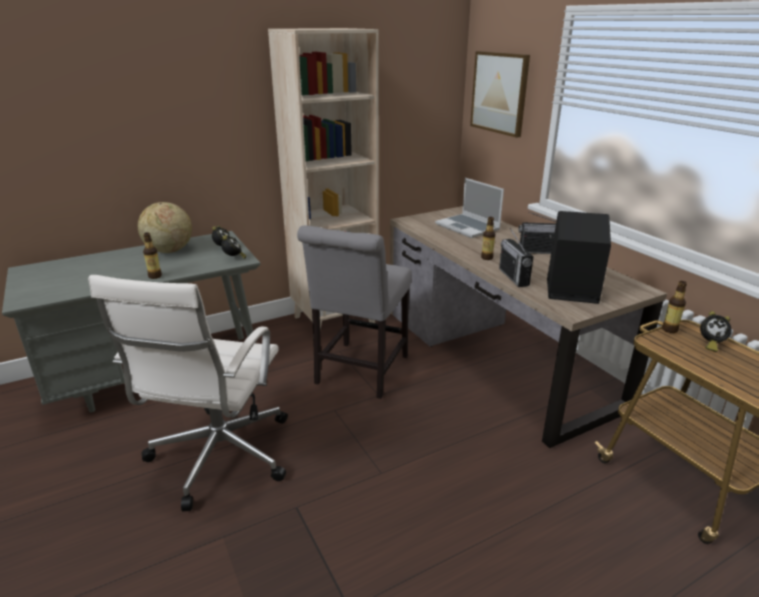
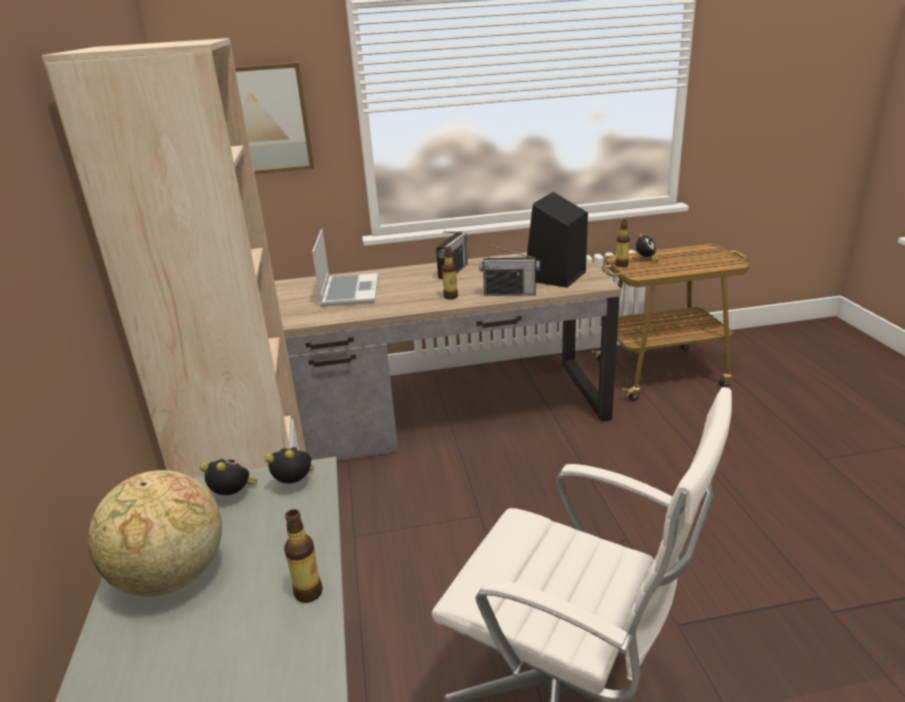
camera: 70 degrees left, 0 degrees up
(359, 372) = (420, 524): grey chair -> none
(468, 227) = (349, 291): laptop -> laptop turned 75 degrees counterclockwise

